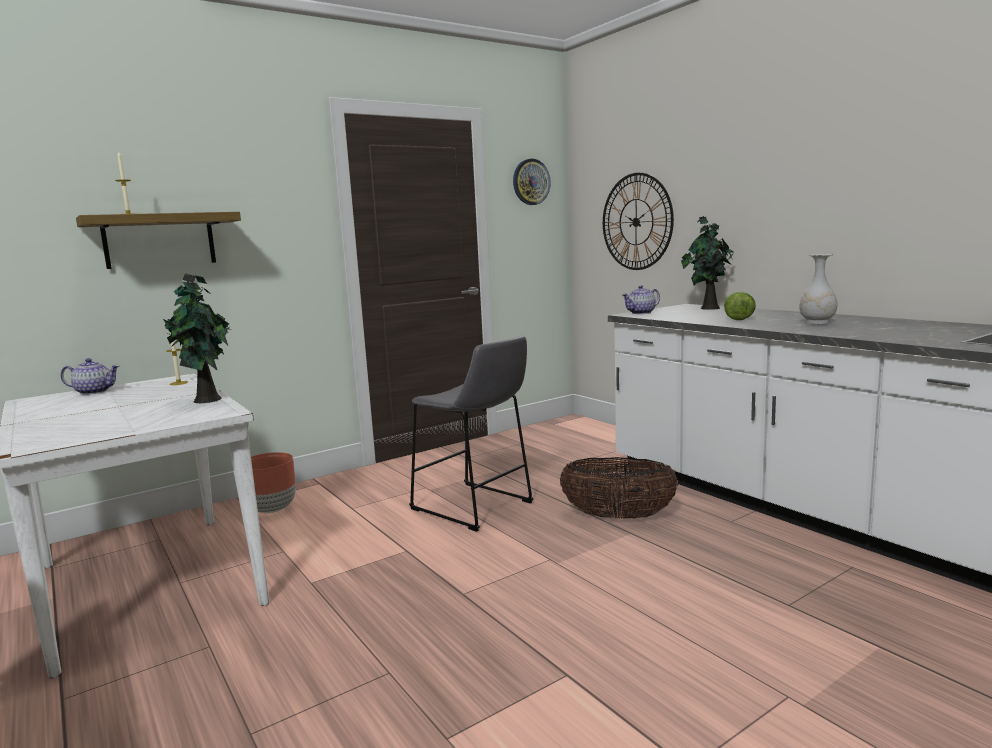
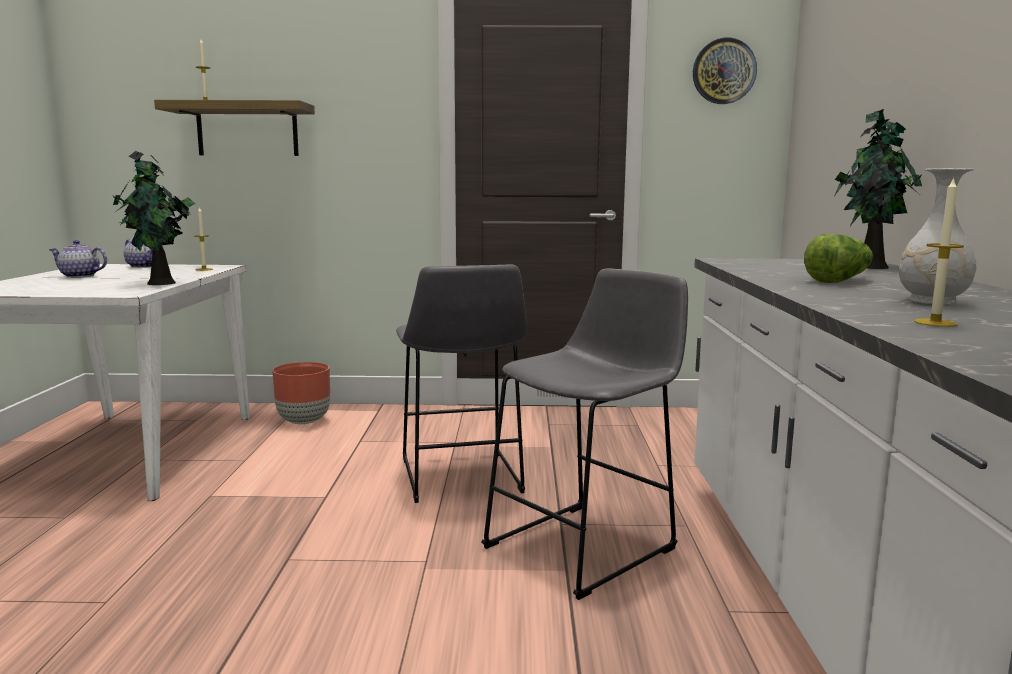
camera: 35 degrees right, 0 degrees up
(618, 517) = (588, 545): basket -> grey stool
(636, 222) = (843, 127): wall clock -> none
(641, 313) = (745, 260): teapot -> teapot (79, 276)
(863, 332) = (935, 323): none -> candle

